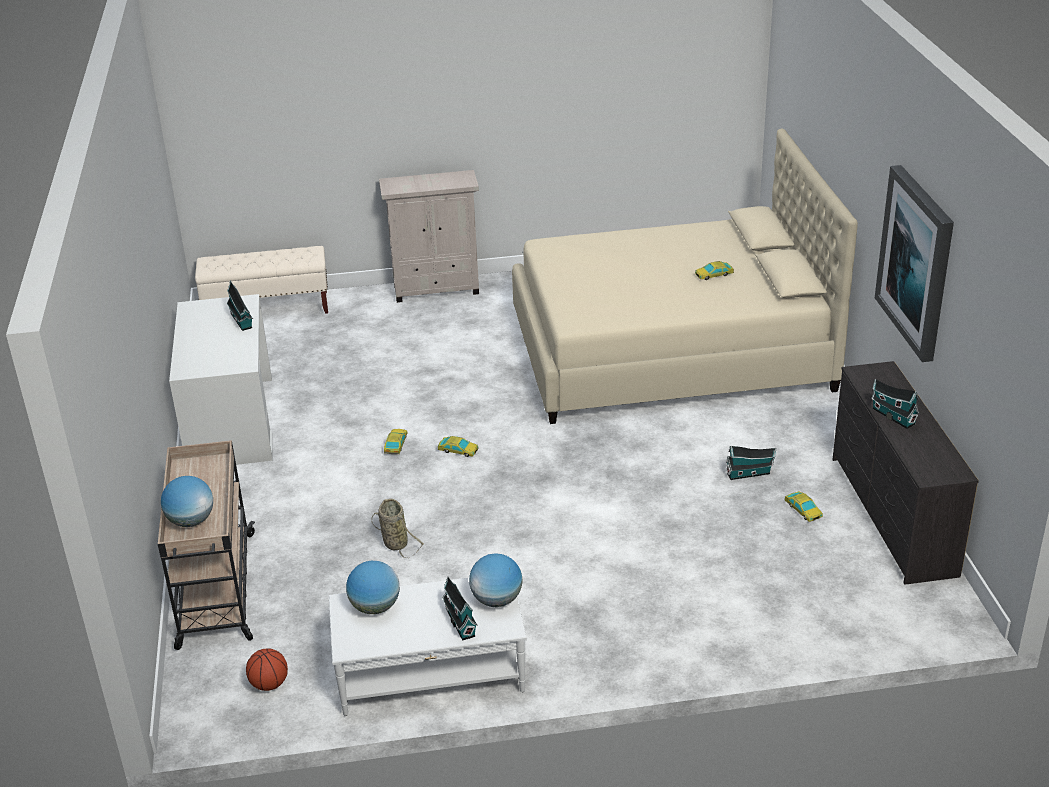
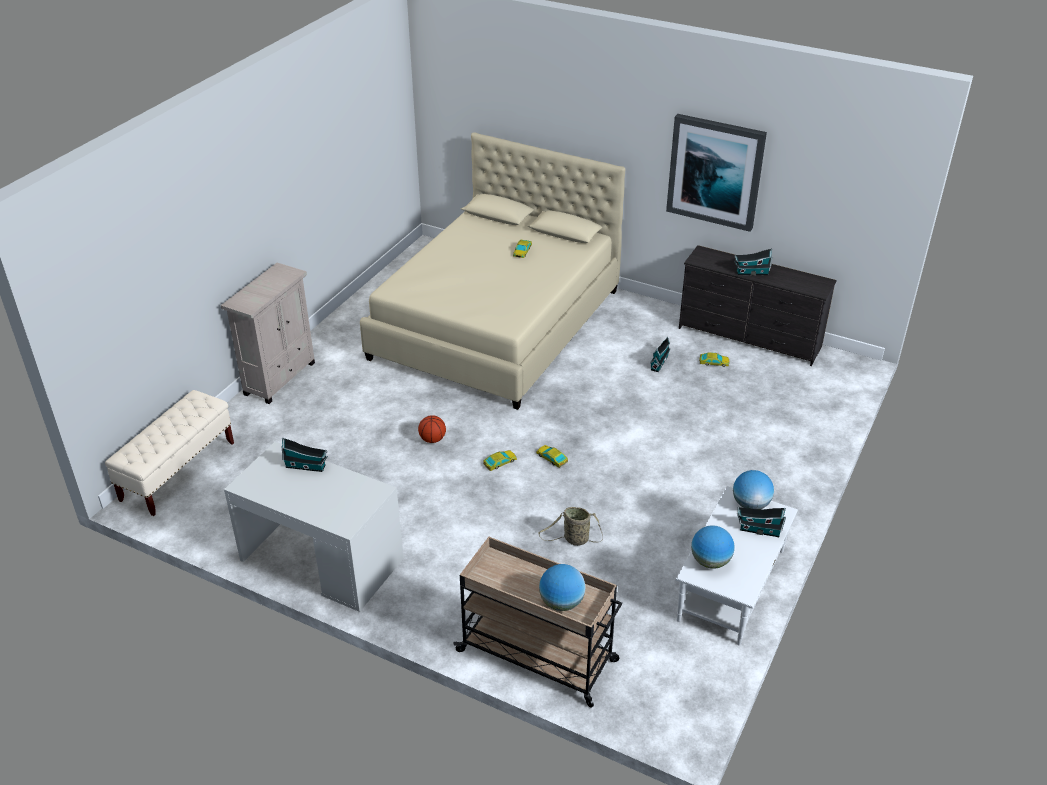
camera: 55 degrees left, 5 degrees up
(269, 684) = (675, 670): basketball -> basketball (432, 439)
(396, 444) = (458, 487): toy car -> toy car (551, 458)

